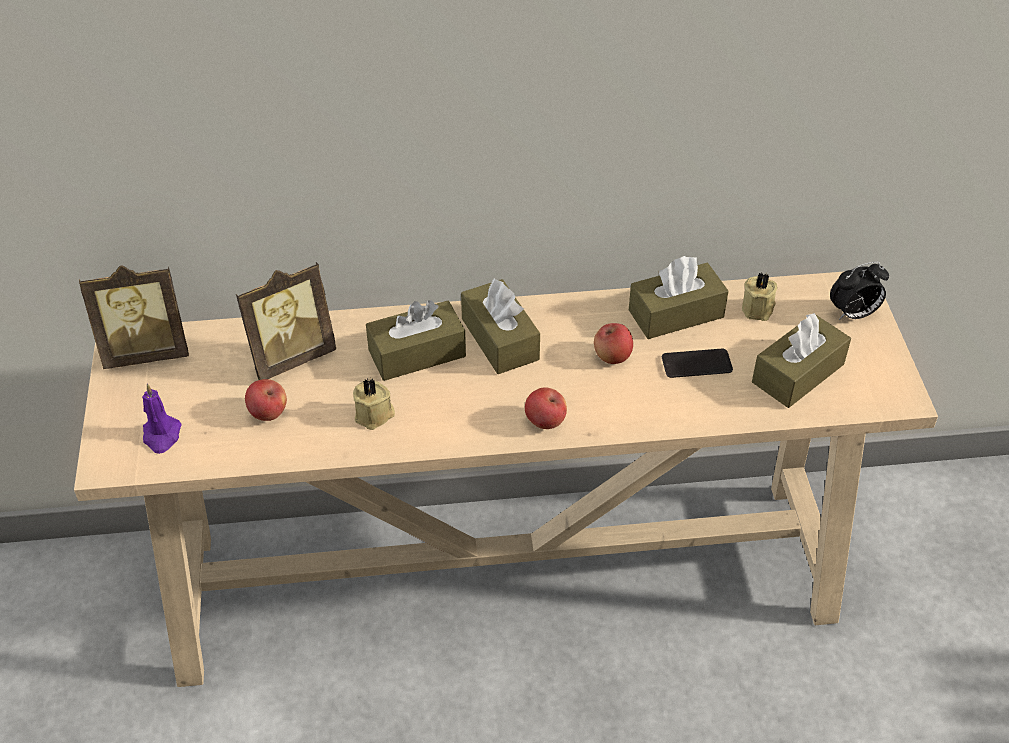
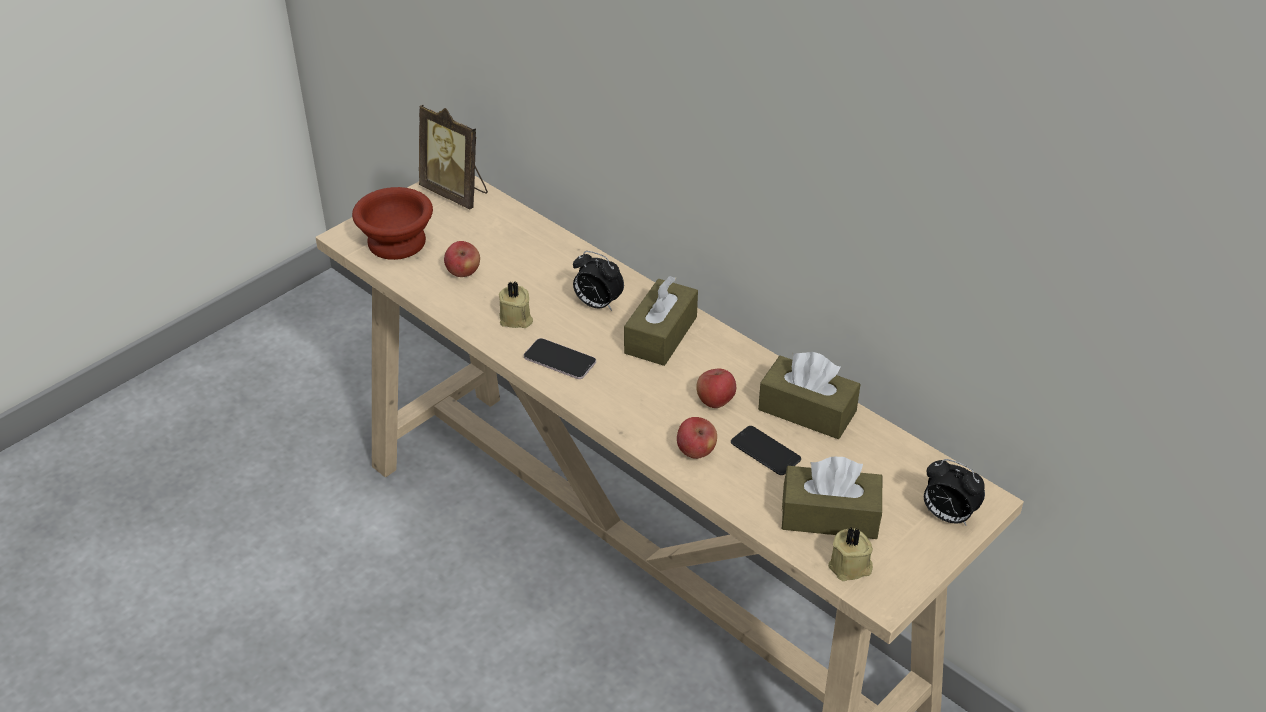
camera: 50 degrees right, 5 degrees down
(162, 436) = (394, 242): purple candle -> brown bowl
(290, 356) = (524, 251): picture frame -> none
(417, 353) = (597, 304): brown tissue box -> alarm clock
(460, 418) = (559, 360): none -> phone
(545, 421) = (606, 403): apple -> apple (696, 451)
(758, 308) = (876, 454): beige candle -> beige candle (850, 567)

